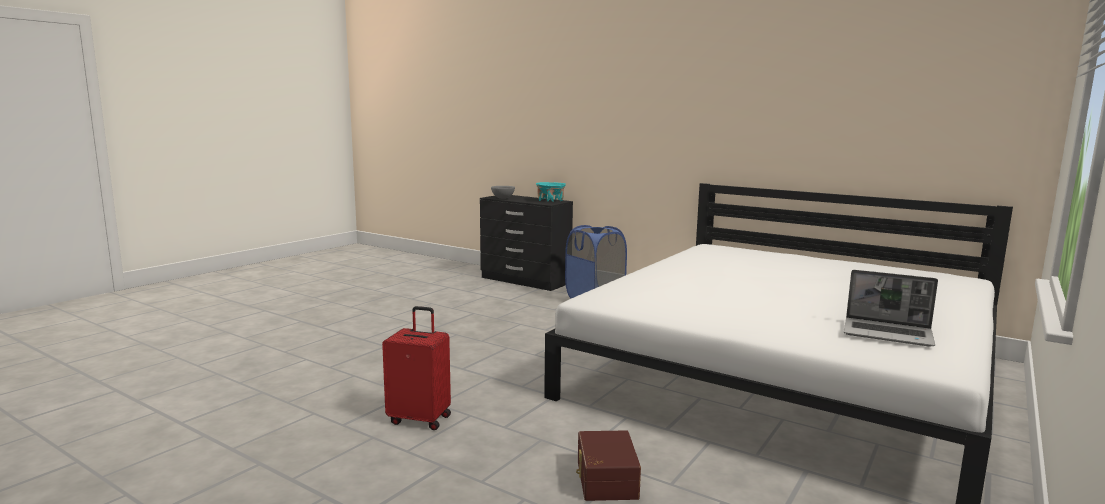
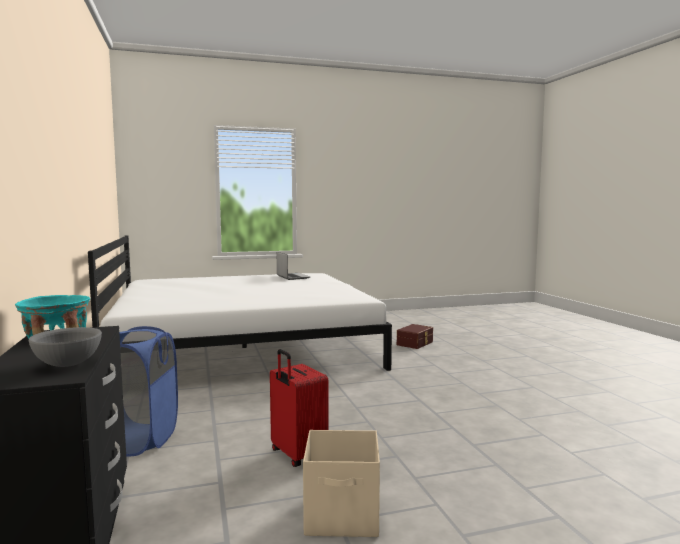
camera: 140 degrees left, 5 degrees down
(420, 419) = (480, 378): red suitcase -> red suitcase (297, 455)
(431, 304) = (343, 516): none -> beige storage box

